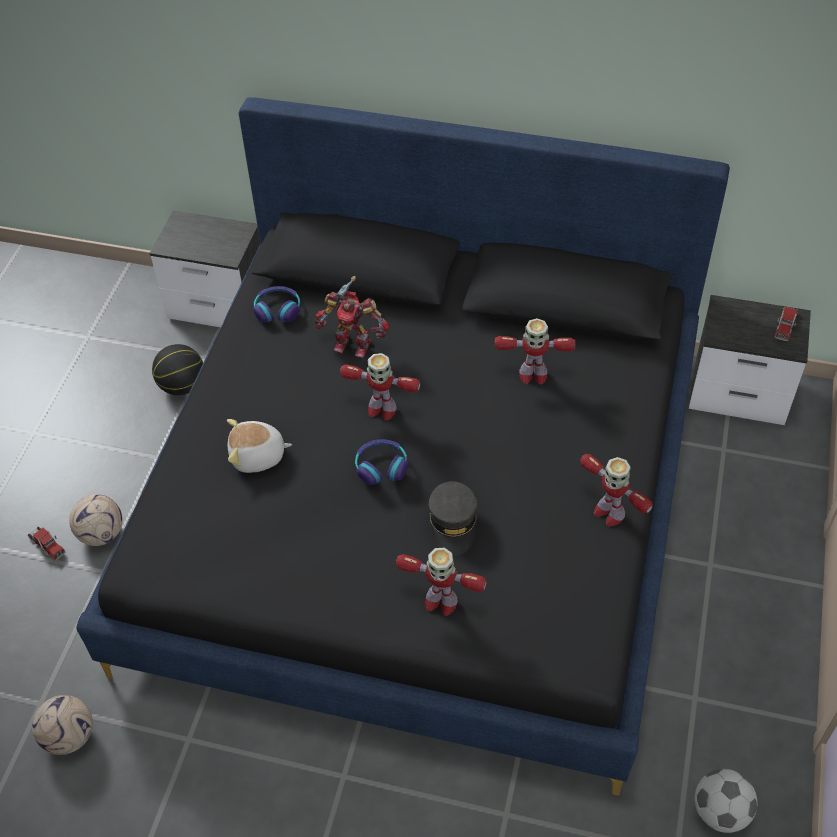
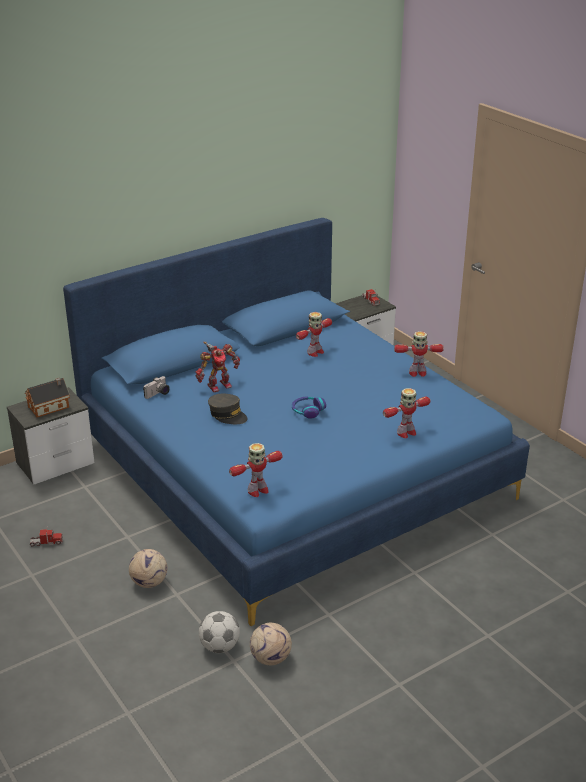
camera: 50 degrees left, 20 degrees down
(47, 545) = (125, 607): toy truck -> toy truck (46, 542)
(182, 385) = (91, 504): basketball -> none
(206, 240) = (50, 407): none -> toy house
(258, 456) = (246, 441): plush toy -> none
(277, 309) = (158, 394): headphones -> camera
(381, 409) = (273, 396): toy robot -> toy robot (257, 491)
(422, 505) = (292, 469): black bed -> blue bed
(453, 523) = (367, 410): grey cap -> grey cap (227, 415)
(720, 811) = (556, 477): football -> football (220, 646)

